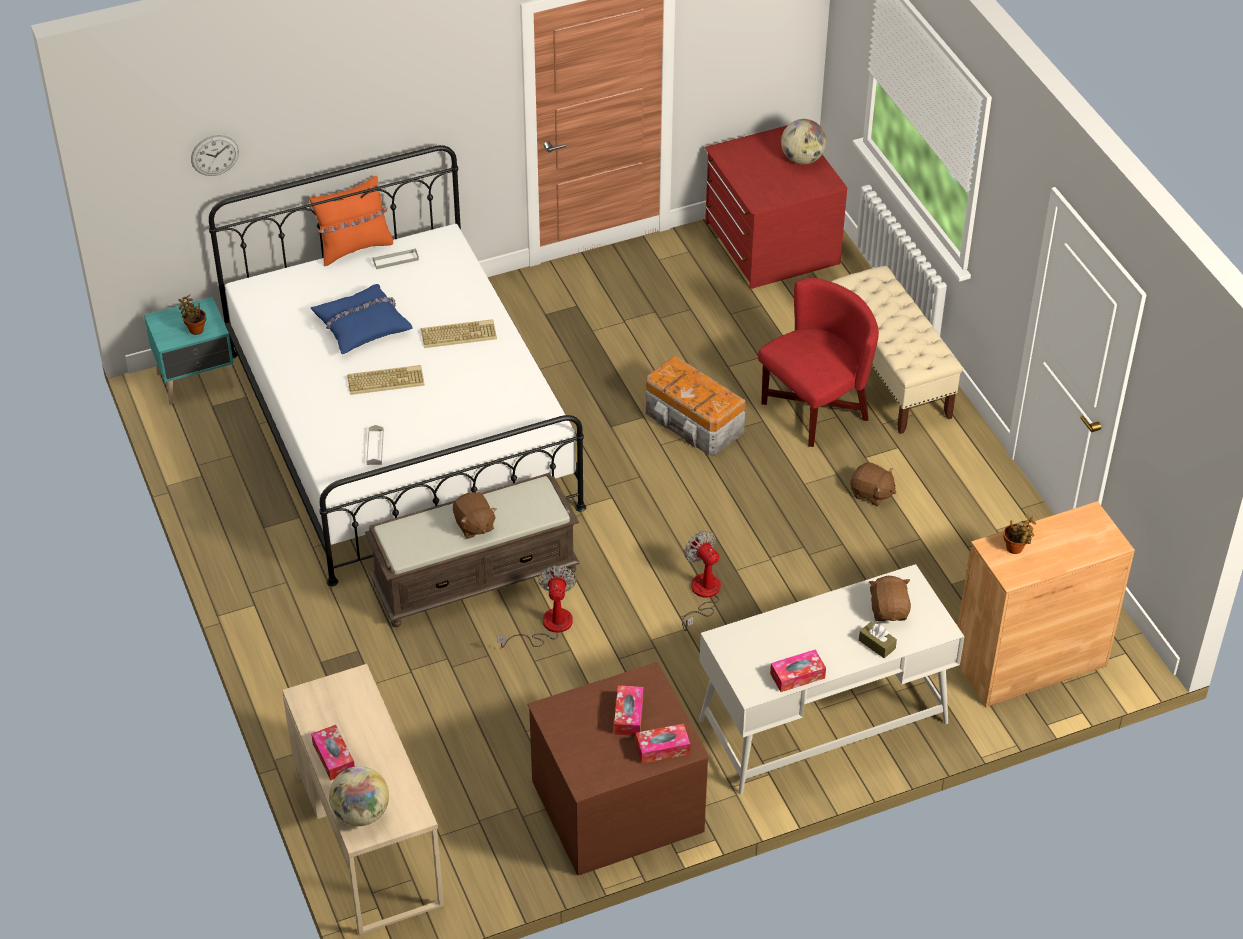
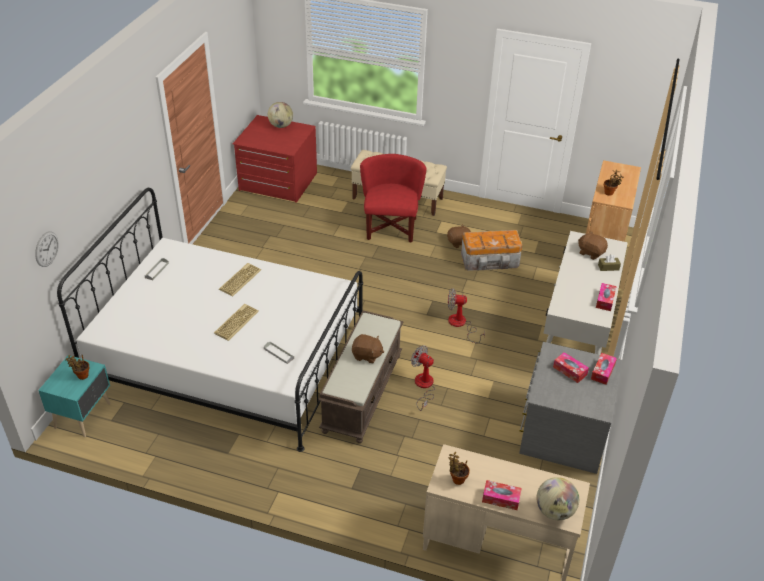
camera: 50 degrees left, 5 degrees down
(325, 705) = (457, 479): none -> potted plant
(354, 248) = (126, 278): orange pillow -> none
(362, 325) = (185, 308): blue pillow -> none
(616, 804) = (563, 431): brown dresser -> grey dresser
(693, 423) = (353, 265): storage box -> storage box (490, 260)

